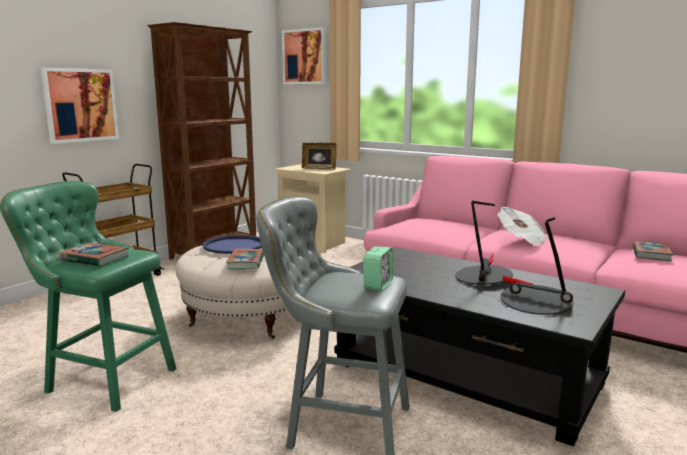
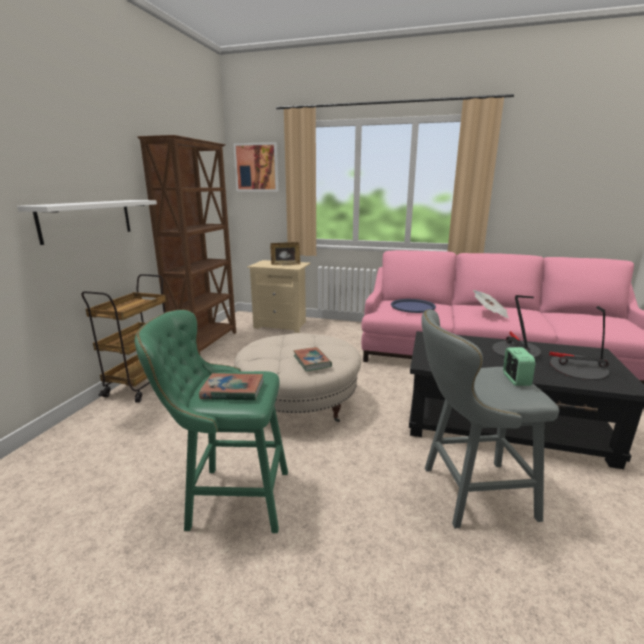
camera: 20 degrees left, 5 degrees up
(80, 105) = (87, 220): picture -> white shelf
(234, 245) = (279, 345): blue tray -> blue tray (412, 306)
(651, 254) = (577, 316): book -> none

